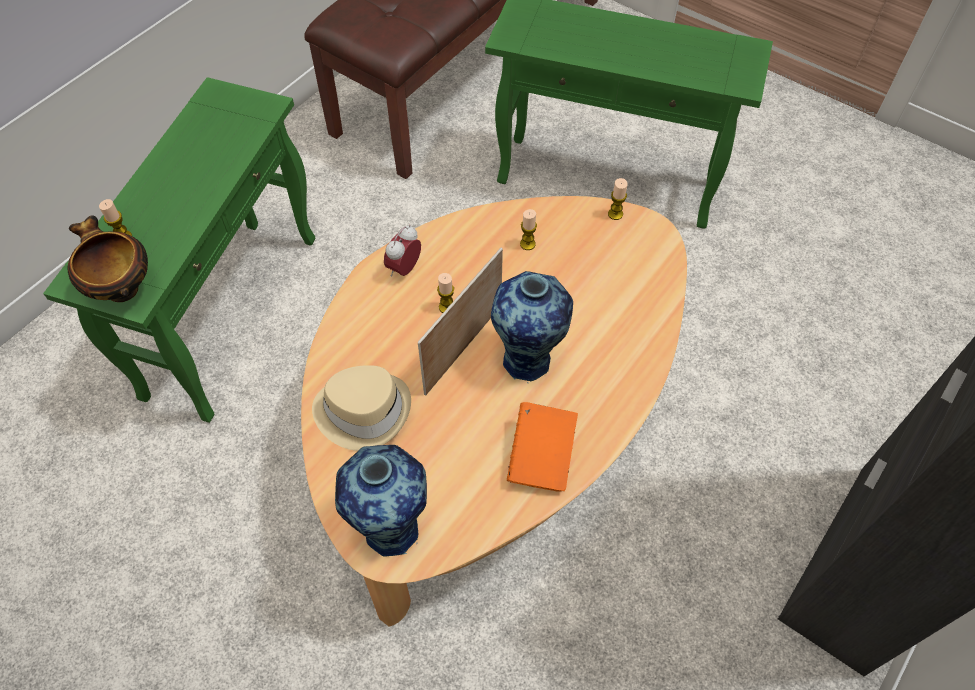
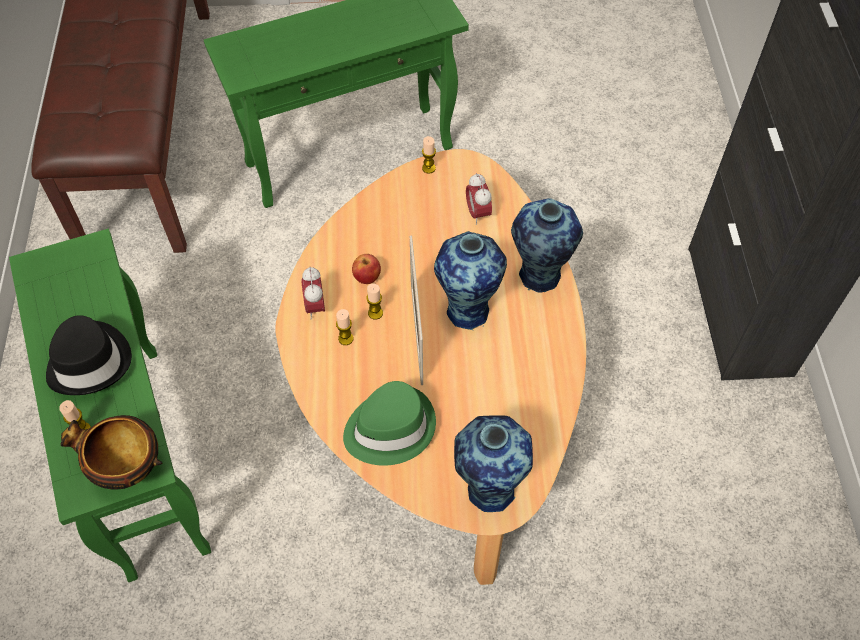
camera: 40 degrees left, 0 degrees up
(180, 190) = (90, 361): none -> black hat
(363, 410) = (389, 427): beige hat -> green hat
(470, 273) = (367, 277): none -> apple
(527, 244) = (388, 229): candle -> candle (346, 338)
(541, 456) = (539, 368): orange book -> none
(621, 281) = (478, 213): none -> alarm clock
(622, 375) = (539, 277): none -> vase

